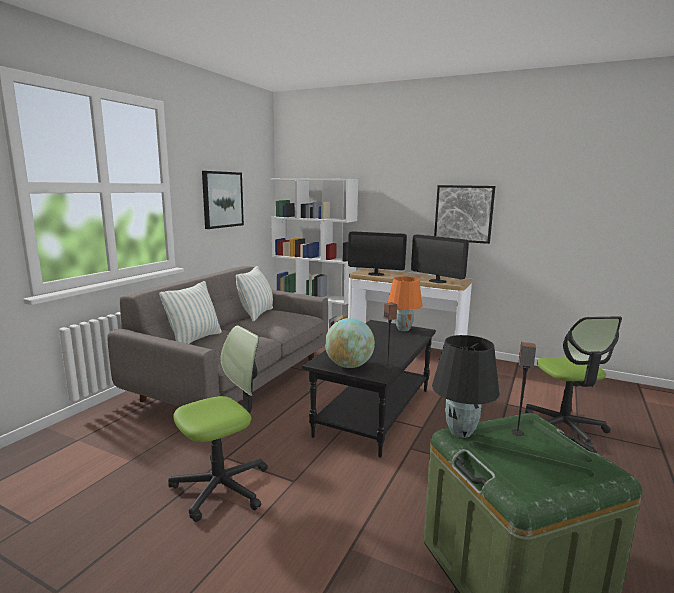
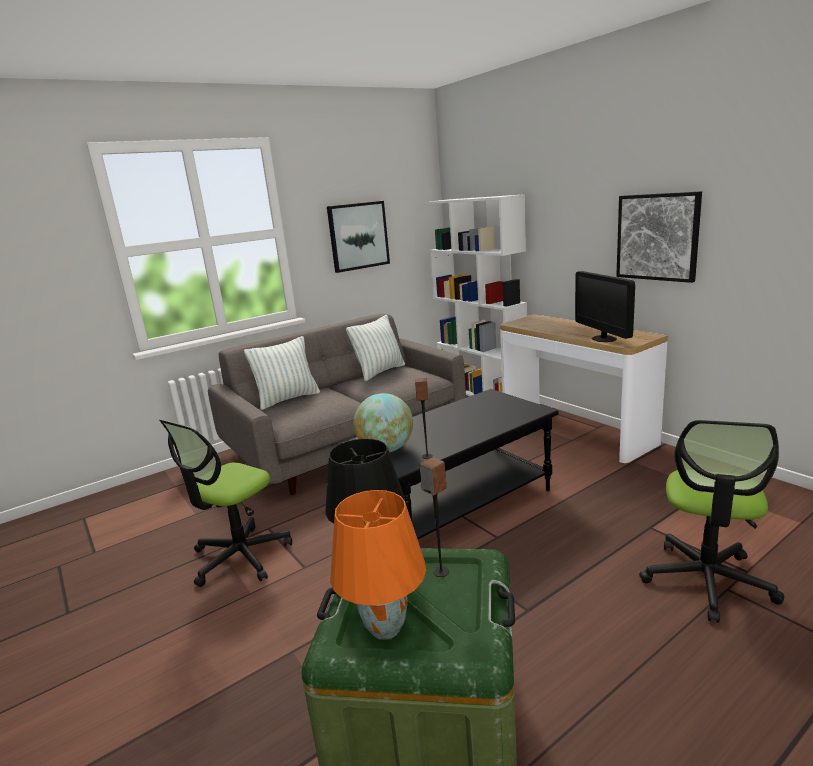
camera: 30 degrees right, 5 degrees up
(221, 487) = (240, 557): office chair -> office chair turned 135 degrees clockwise
(376, 274) = (534, 325): monitor -> none
(403, 329) = (513, 406): orange table lamp -> orange table lamp (386, 627)

